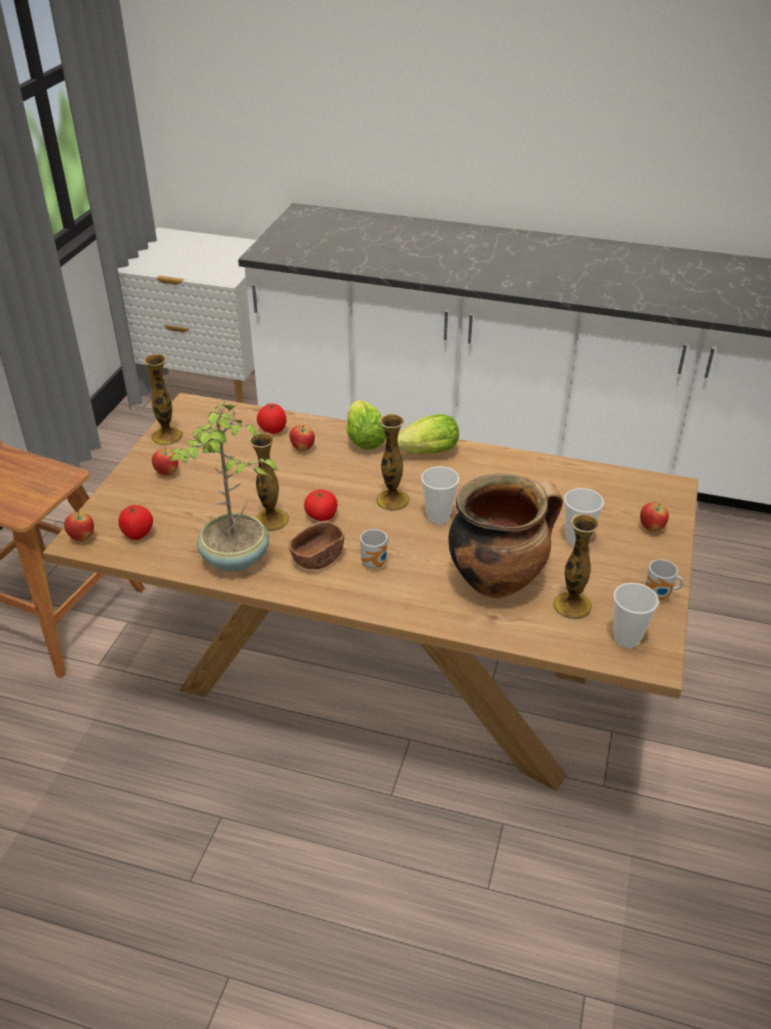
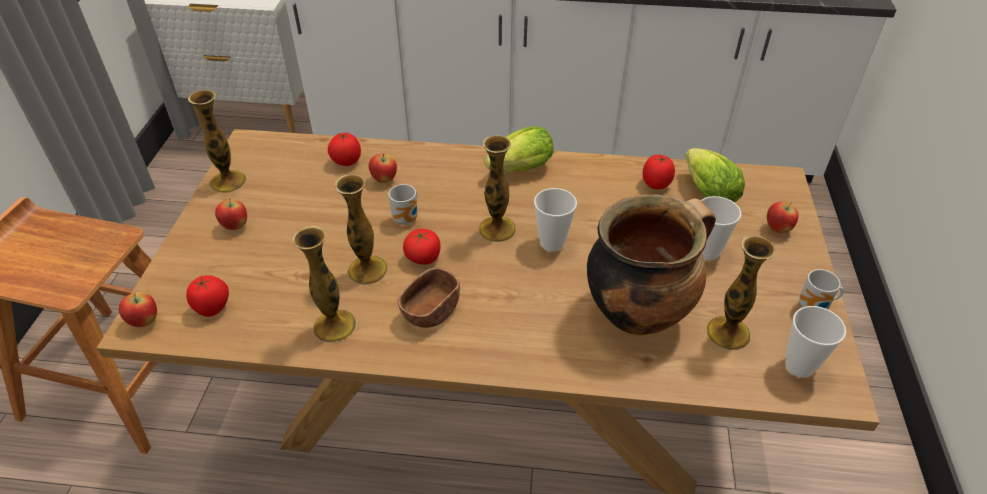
camera: 10 degrees left, 5 degrees up
(235, 559) = (334, 326): potted plant -> vase
(363, 438) = (448, 160): lettuce -> lettuce (706, 191)
(376, 563) = (499, 309): mug -> mug (407, 219)
(550, 478) = (656, 184): none -> tomato

